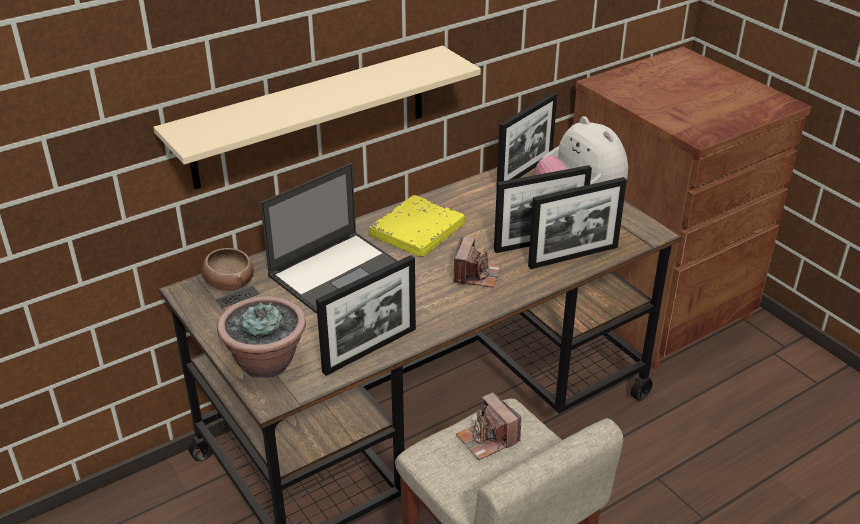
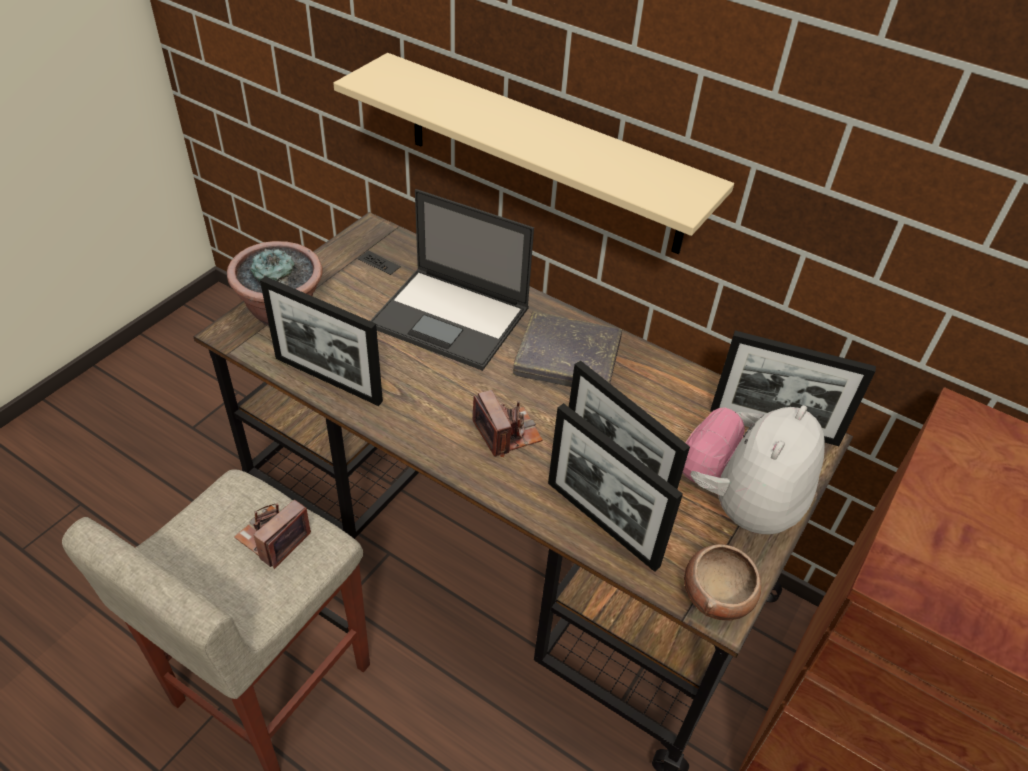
camera: 65 degrees right, 10 degrees up
(229, 283) = (396, 250): bowl -> bowl (717, 594)
(417, 231) = (567, 358): yellow book -> grey book
(476, 275) = (507, 432): camera -> camera turned 105 degrees counterclockwise

